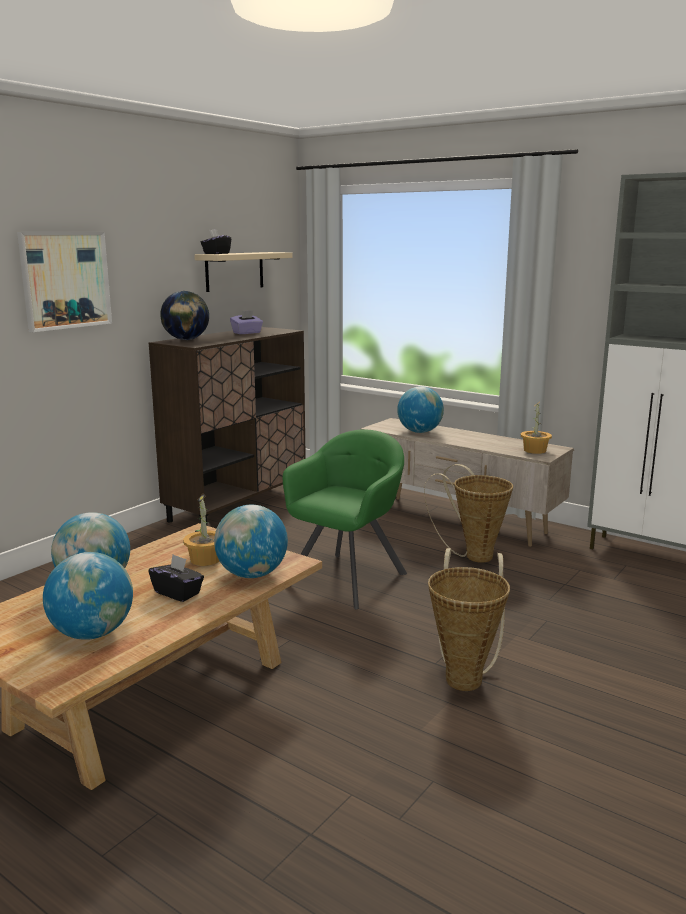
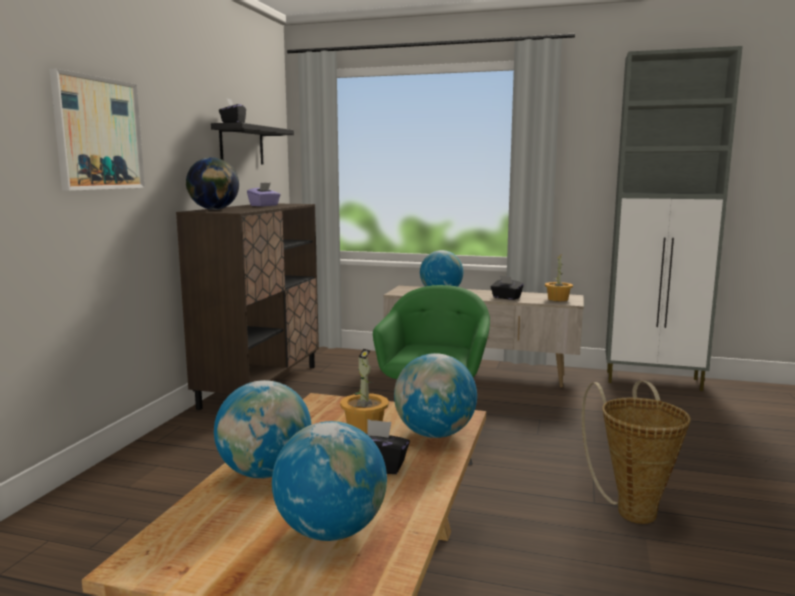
camera: 20 degrees left, 5 degrees down
(234, 271) = (242, 145): beige shelf -> black shelf
(473, 555) = (524, 401): basket -> none
(480, 443) = (506, 298): none -> black tissue box

